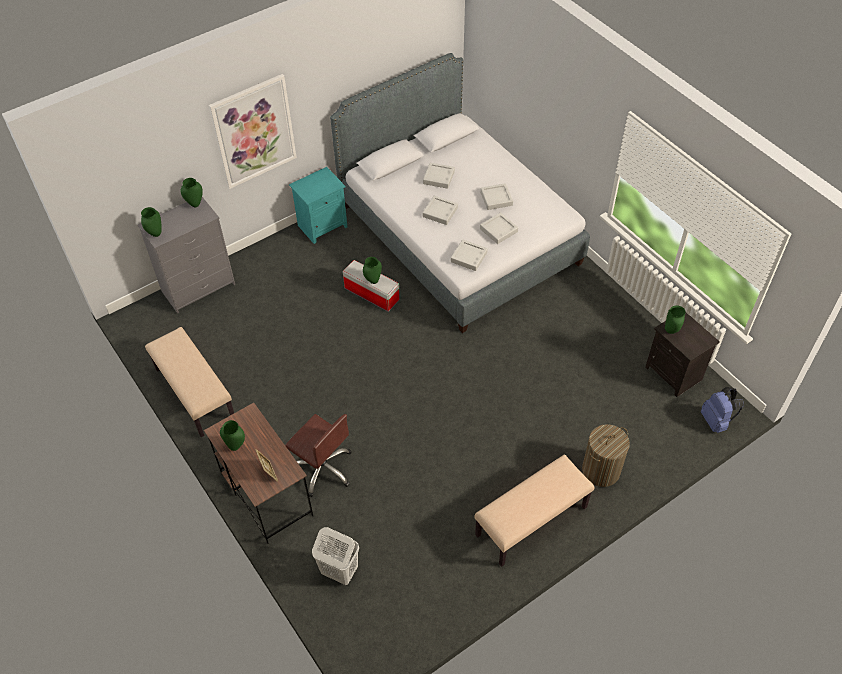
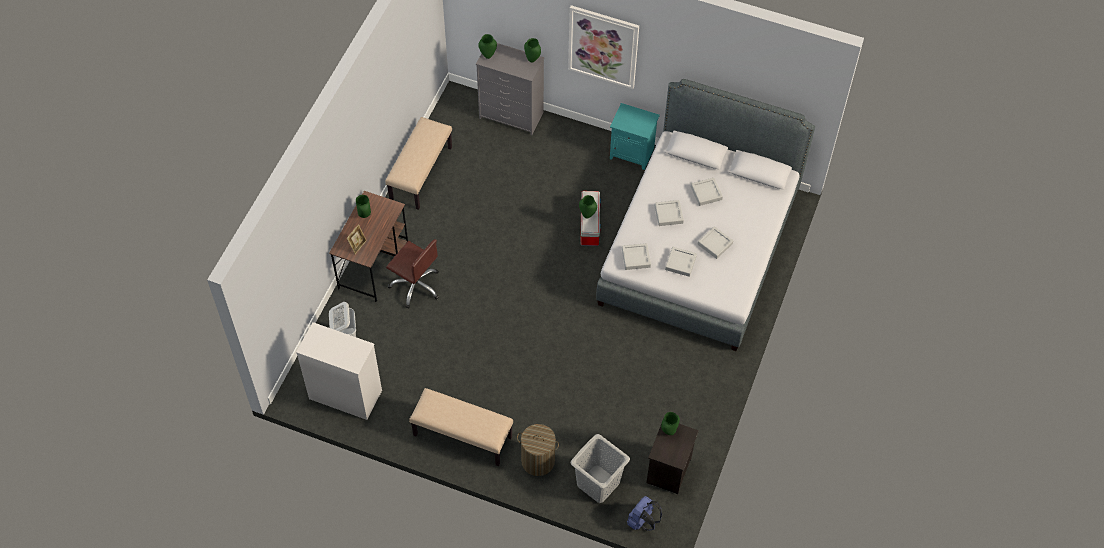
camera: 55 degrees right, 5 degrees up
(323, 468) = (416, 285): brown office chair -> brown office chair turned 60 degrees counterclockwise
(405, 608) = (345, 394): none -> white dresser
(656, 434) = (598, 484): none -> grey laundry basket

